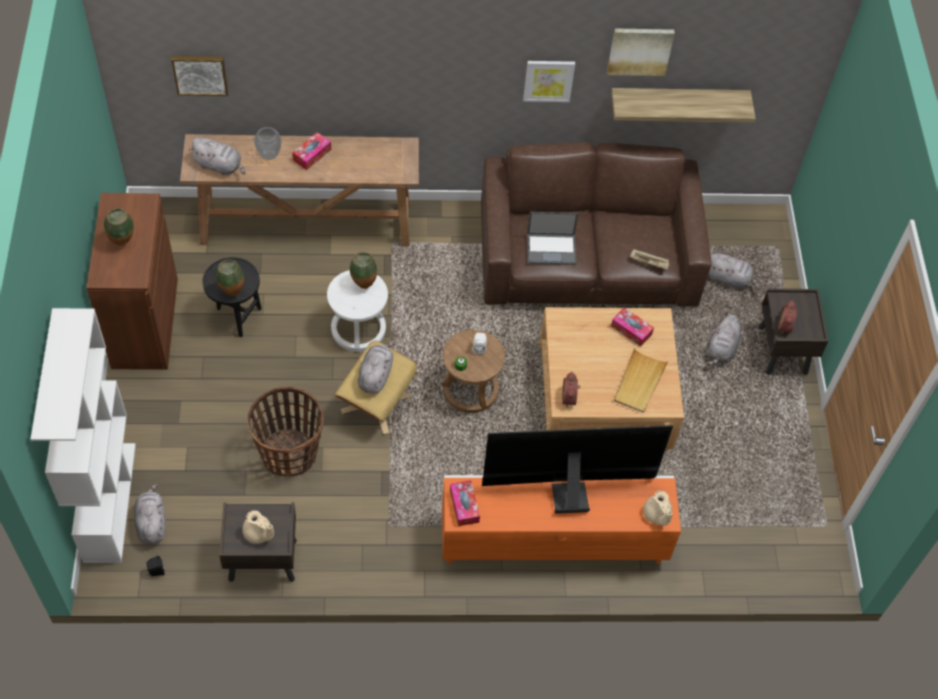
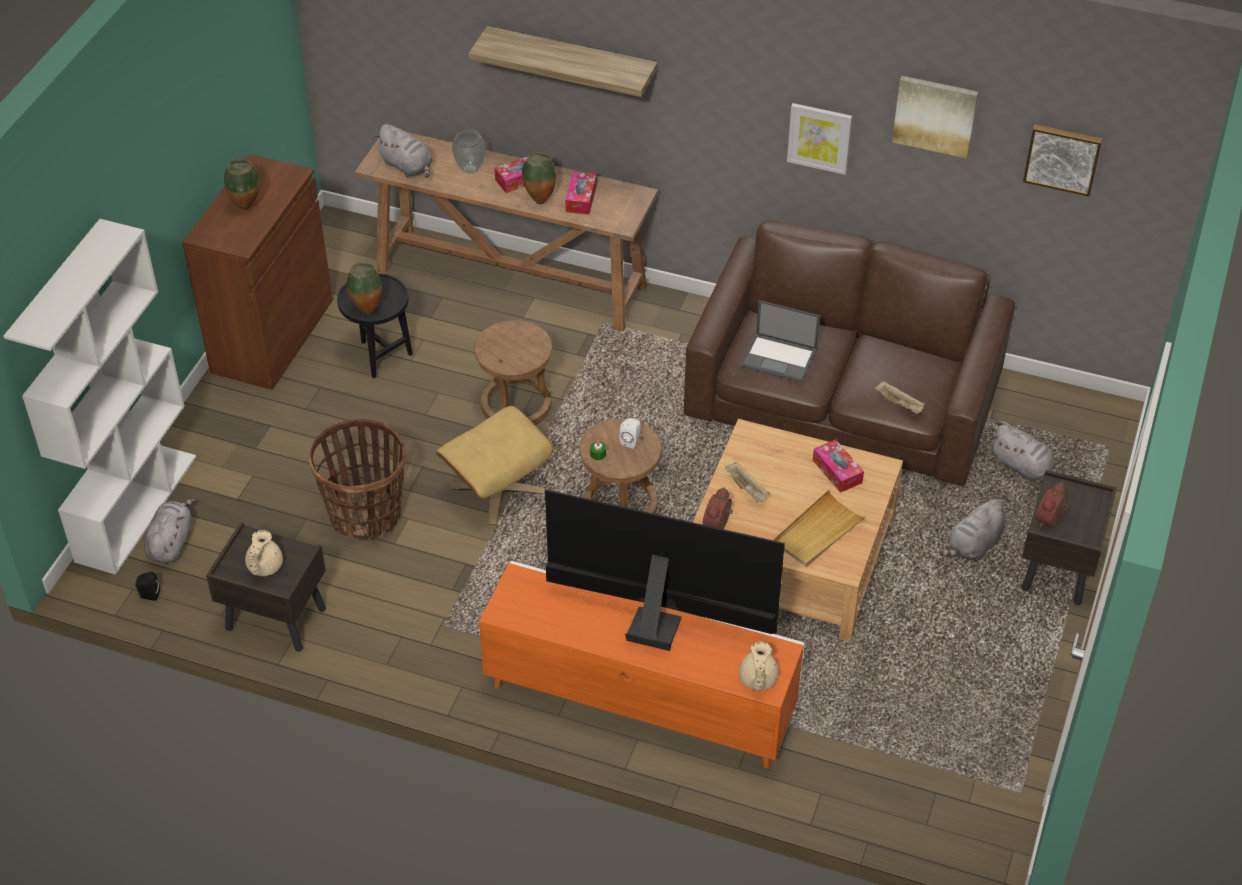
camera: 25 degrees right, 10 degrees down
(200, 73) = (407, 46): picture -> picture (1062, 158)
(258, 534) = (264, 567): beige teapot -> beige teapot turned 45 degrees clockwise
(358, 329) = (516, 404): white stool -> brown stool
(363, 285) = (524, 339): vase -> vase (539, 200)
(375, 375) = (493, 441): grey plush toy -> none
(464, 506) = (517, 600): tissue box -> tissue box (581, 198)
(576, 362) = (747, 489): none -> beige tray
(678, 100) = (989, 202): shelf -> shelf (571, 61)

